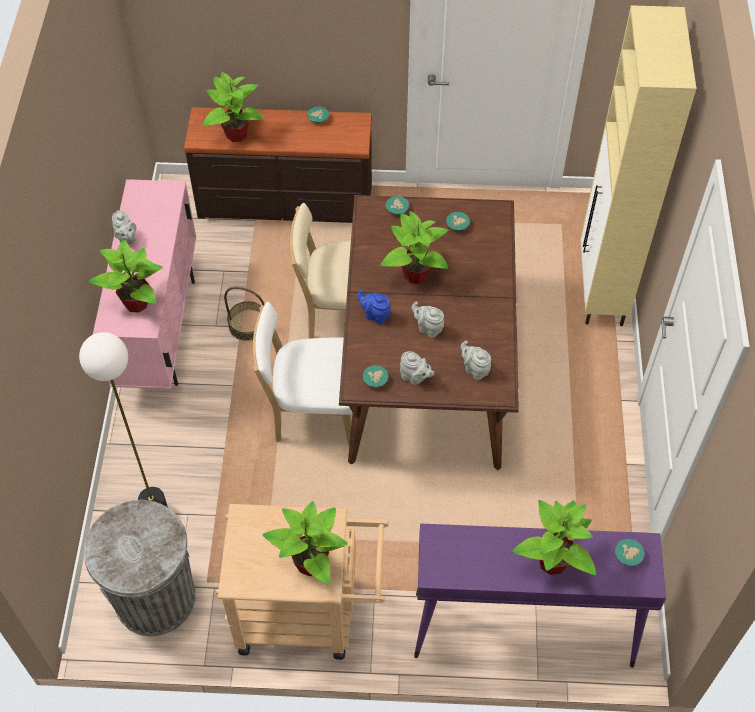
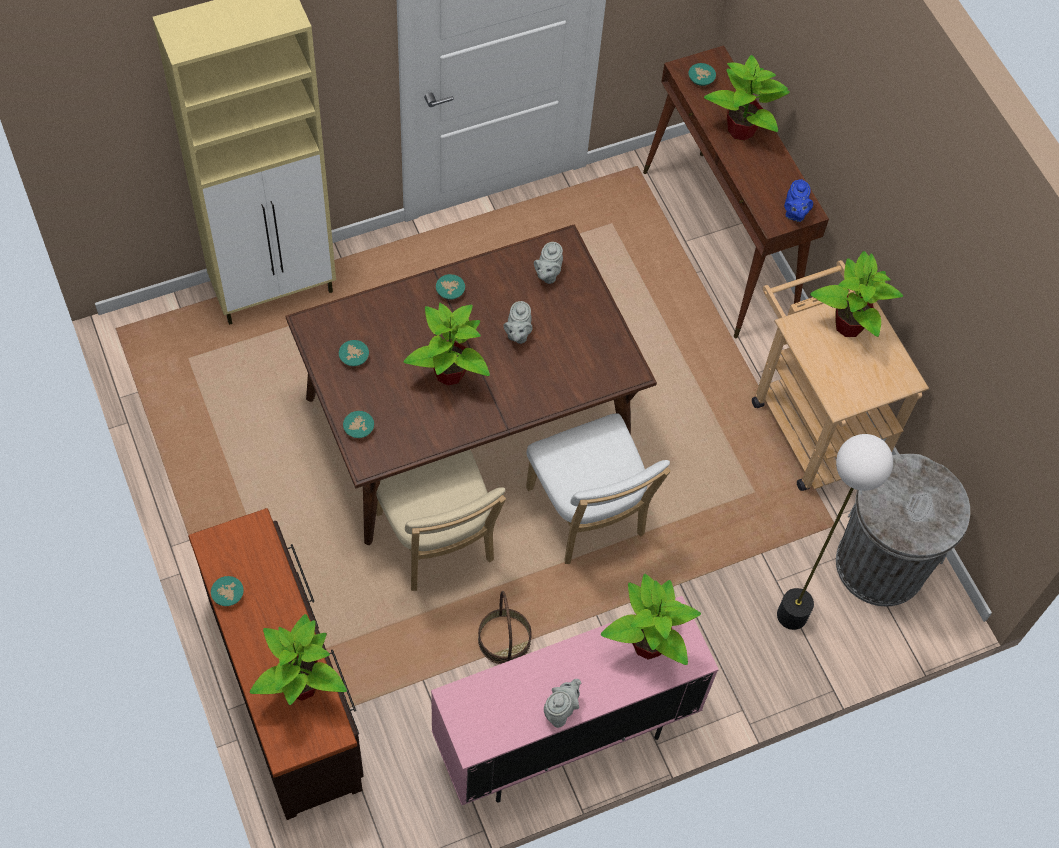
camera: 120 degrees left, 5 degrees up
(375, 315) = (527, 391): blue teapot -> blue teapot (794, 213)
(376, 379) = (610, 358): turquoise bowl -> turquoise bowl (449, 291)
(415, 377) = (587, 324): grey teapot -> none
(521, 629) = (719, 243): purple console table -> brown console table

